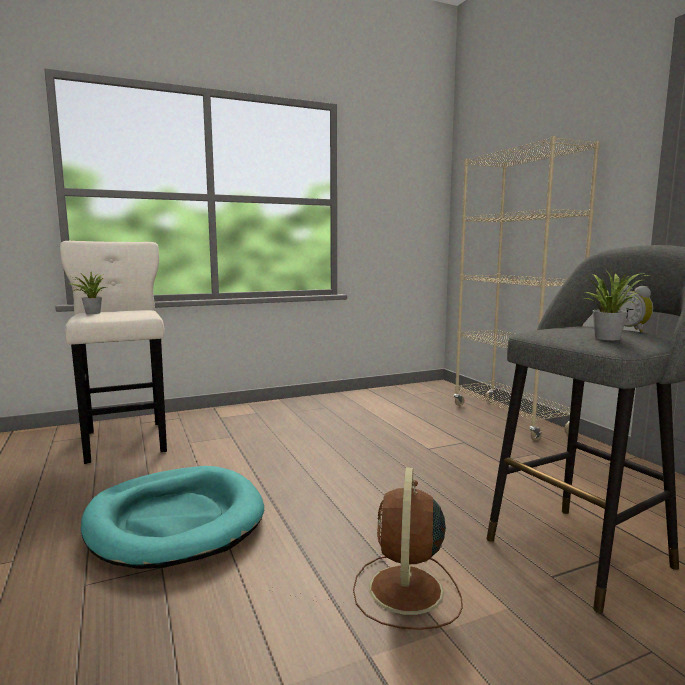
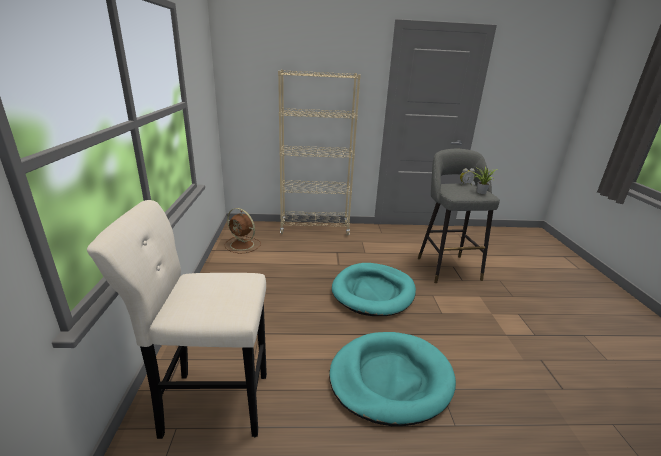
camera: 70 degrees left, 15 degrees up
(91, 313) = (210, 309): potted plant -> none
(381, 483) = (373, 292): none -> turquoise dog bed
(405, 591) = (469, 314): brown fan -> brown fan (243, 245)

